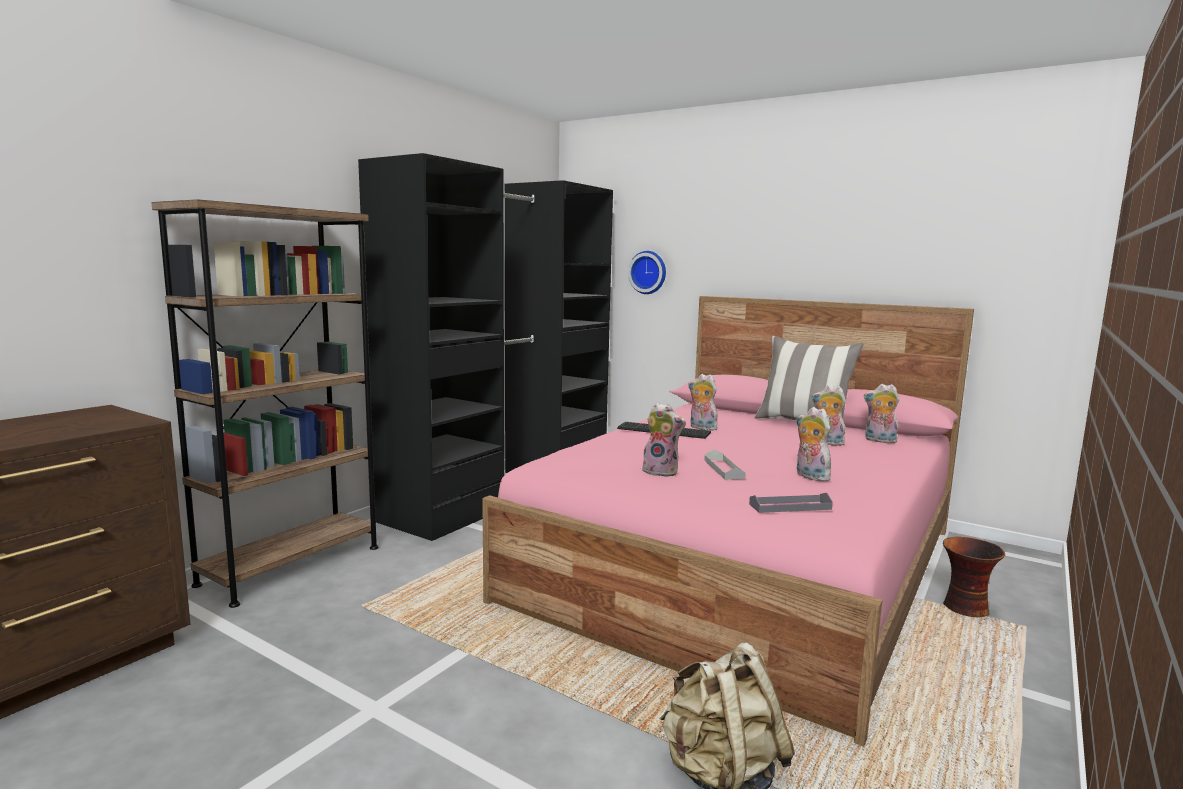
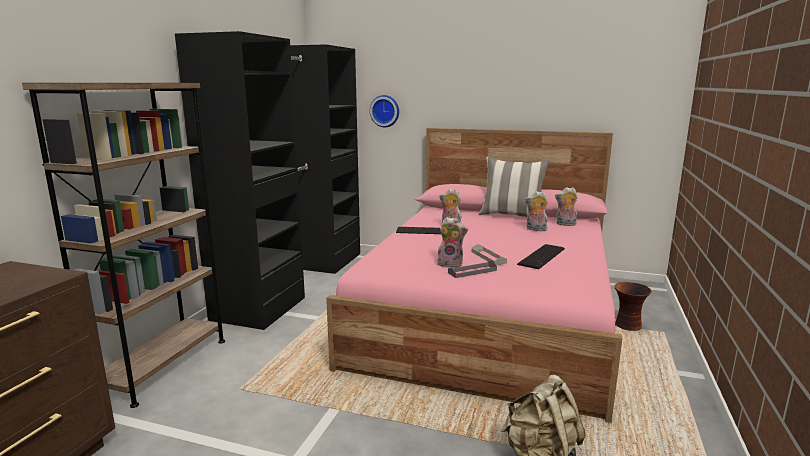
camera: 15 degrees left, 5 degrees up
(790, 506) = (548, 280): grey tray -> grey tray (472, 272)
(809, 476) = (543, 256): plush toy -> keyboard

